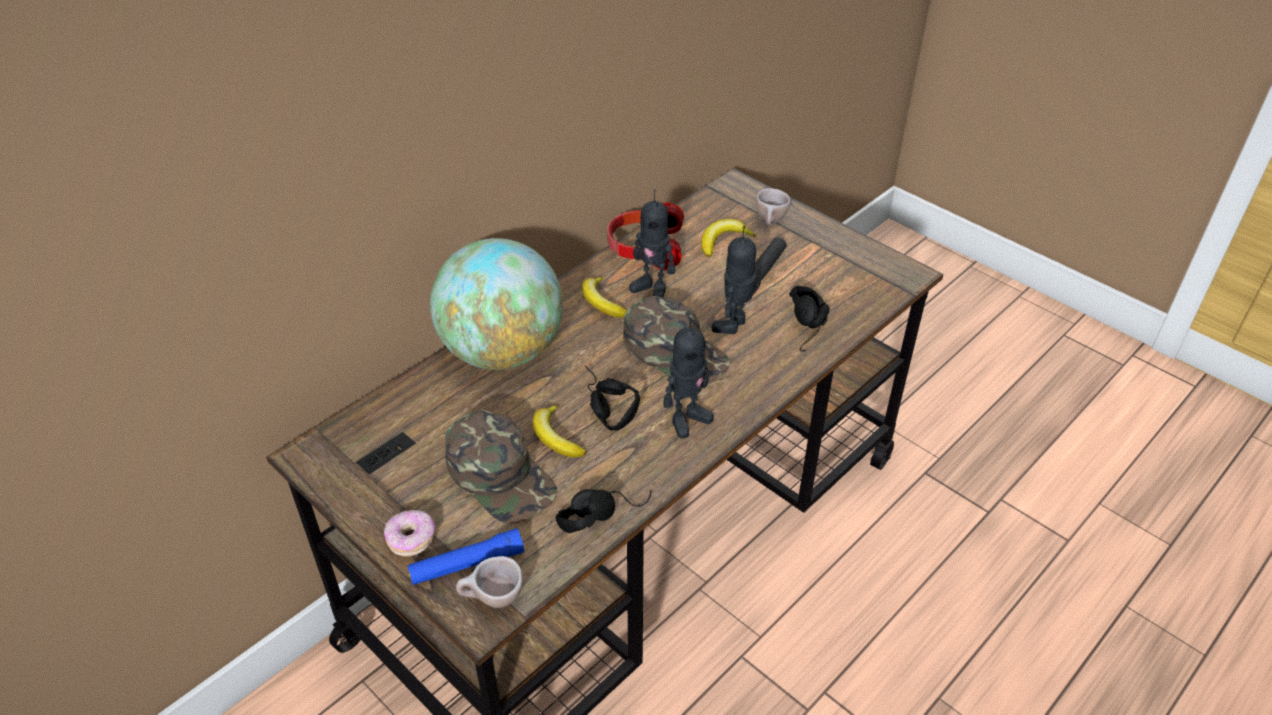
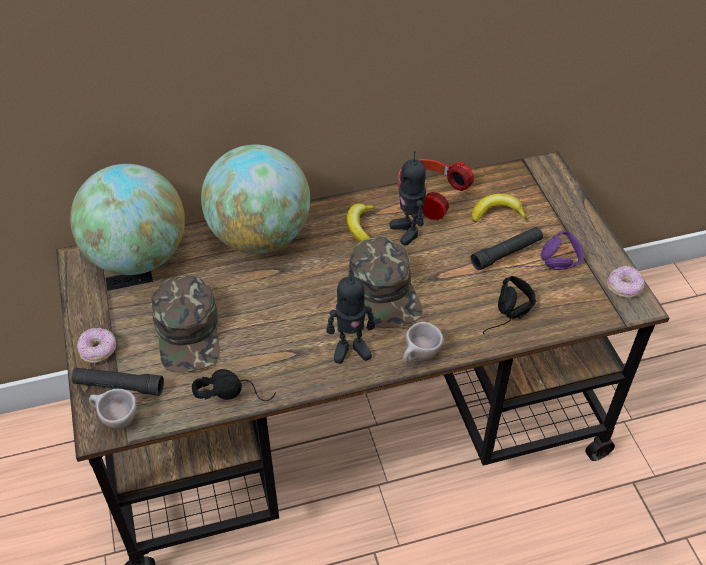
camera: 30 degrees right, 5 degrees up
(378, 425) = (138, 257): none -> globe
(467, 565) = (119, 386): blue flashlight -> black flashlight
(556, 437) = (247, 320): banana -> none
(601, 405) = (297, 309): black headphones -> none
(733, 325) = (448, 288): toy robot -> none
(770, 223) = (550, 212): beige cup -> beige cup (419, 358)
(809, 272) = (548, 267): none -> purple headphones
(887, 264) = (624, 288): none -> donut

